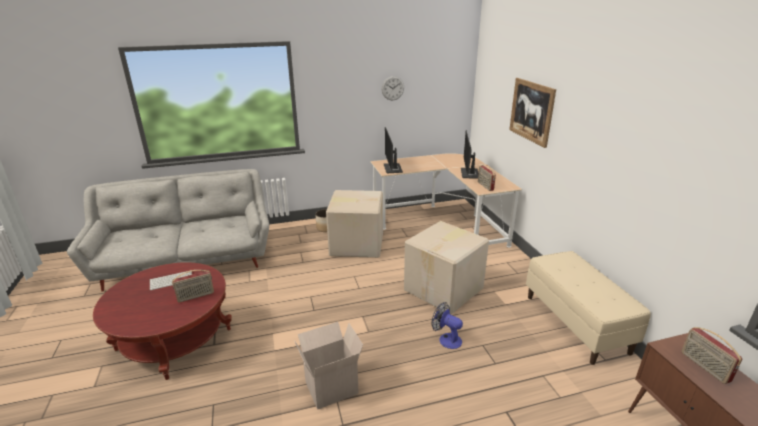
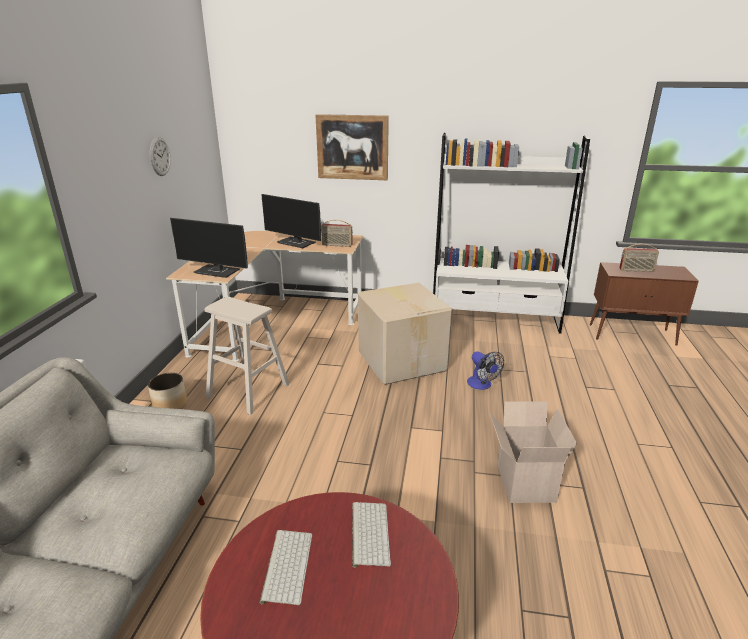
camera: 65 degrees left, 0 degrees up
(196, 296) = (368, 533): radio -> keyboard
(356, 244) = (248, 390): cardboard box -> beige stool
(446, 339) = (482, 385): fan -> fan turned 90 degrees counterclockwise
(576, 323) = (494, 320): beige bench -> white bookcase

